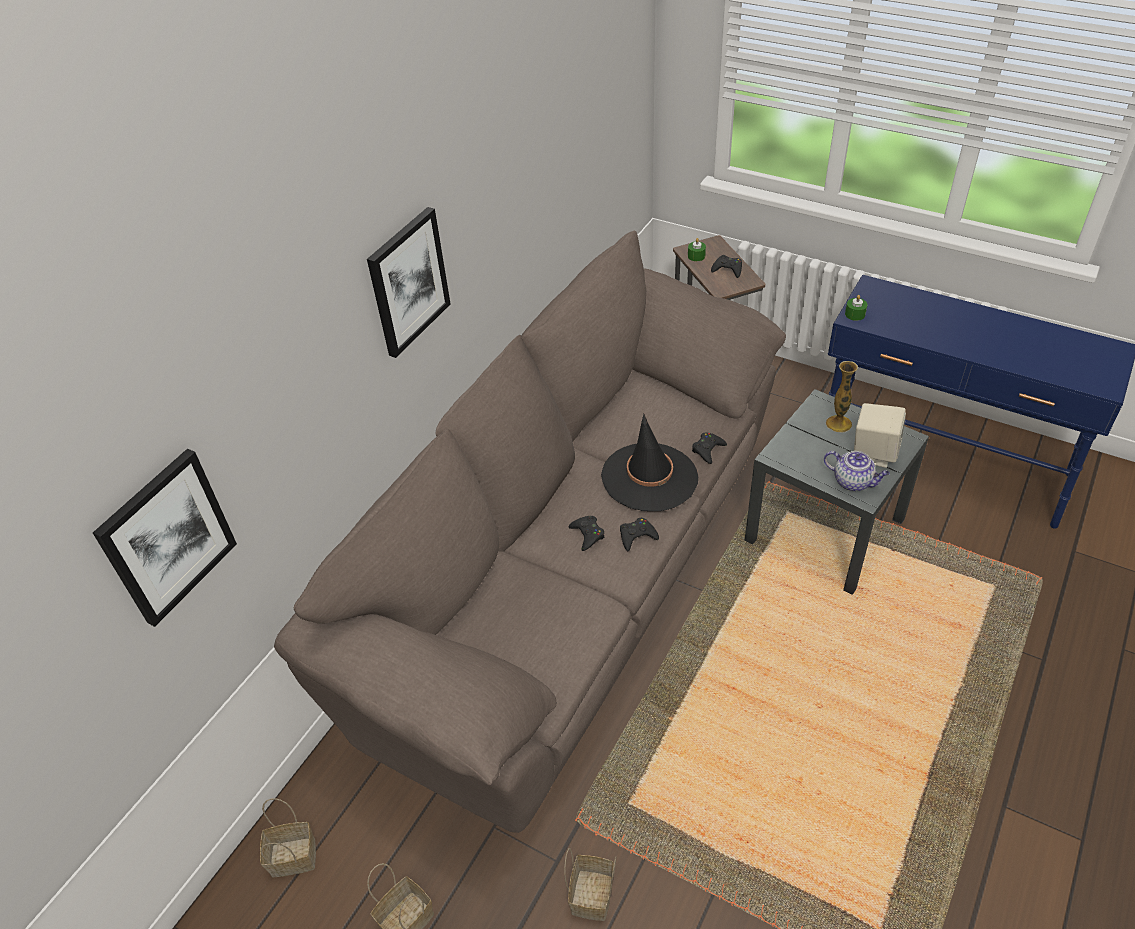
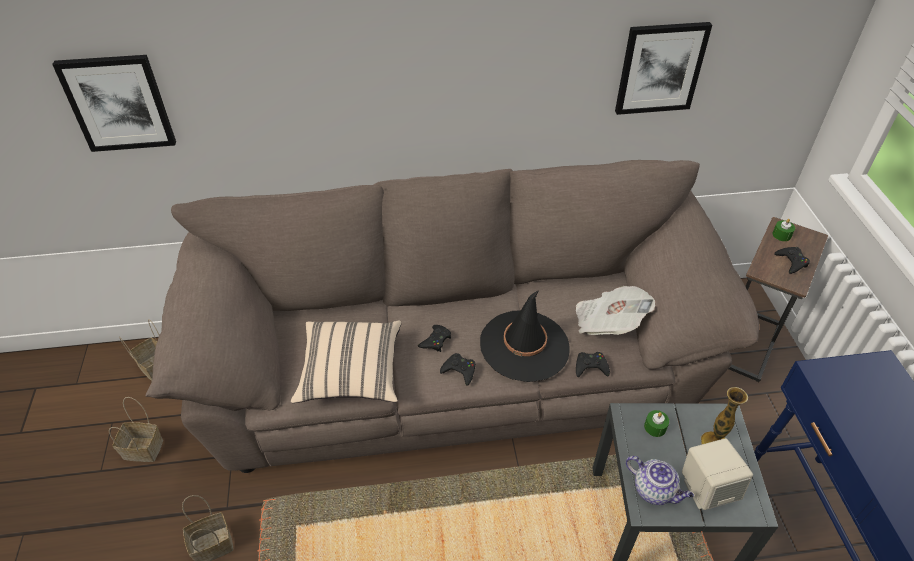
camera: 50 degrees right, 0 degrees up
(408, 282) = (411, 61): picture -> picture (660, 68)
(568, 618) = (351, 373): none -> beige pillow
(673, 411) = (608, 323): none -> newspaper
(853, 482) = (654, 490): teapot -> teapot turned 45 degrees counterclockwise
(855, 314) = (827, 370): green candle -> green candle (655, 427)

